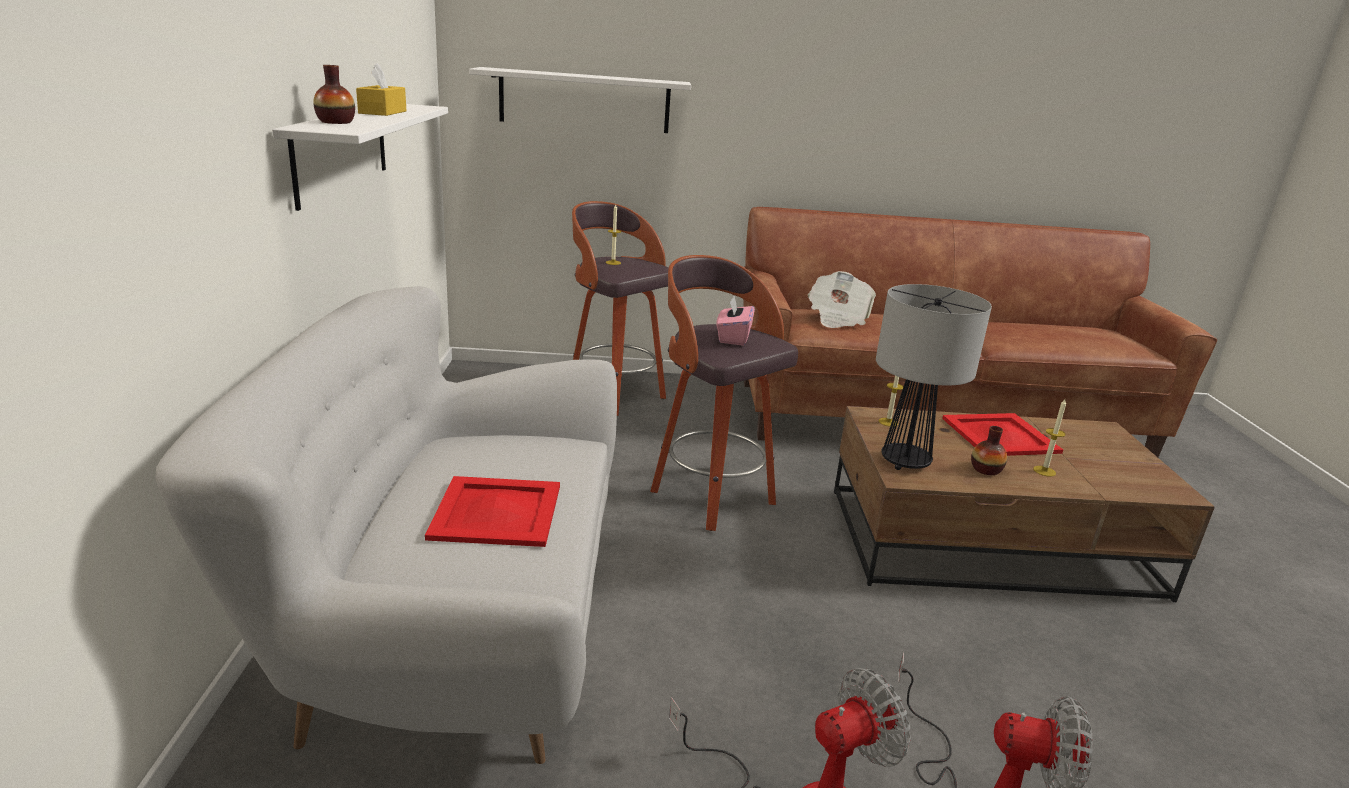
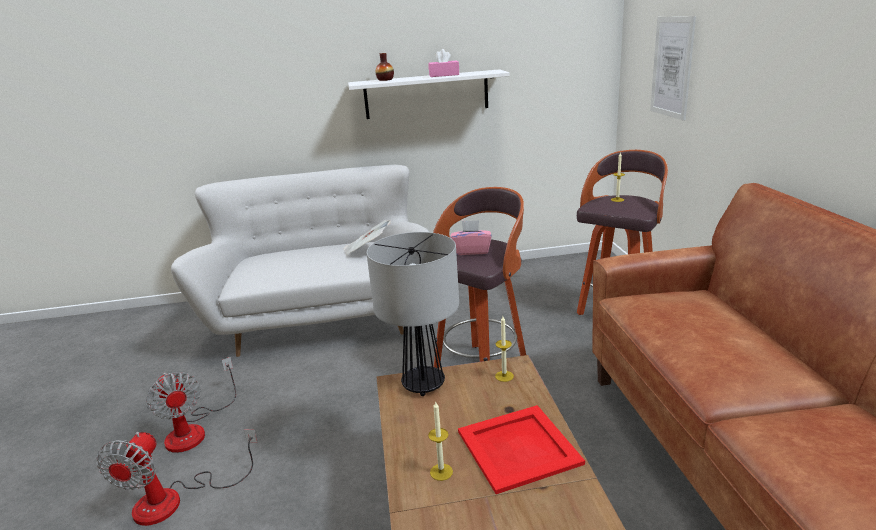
camera: 85 degrees right, 0 degrees up
(383, 112) = (444, 75): yellow tissue box -> pink tissue box
(495, 512) = (304, 264): red tray -> none
(584, 101) = (672, 67): white shelf -> picture
(837, 318) = (676, 308): newspaper -> newspaper (367, 250)
(986, 469) = (427, 430): vase -> none

